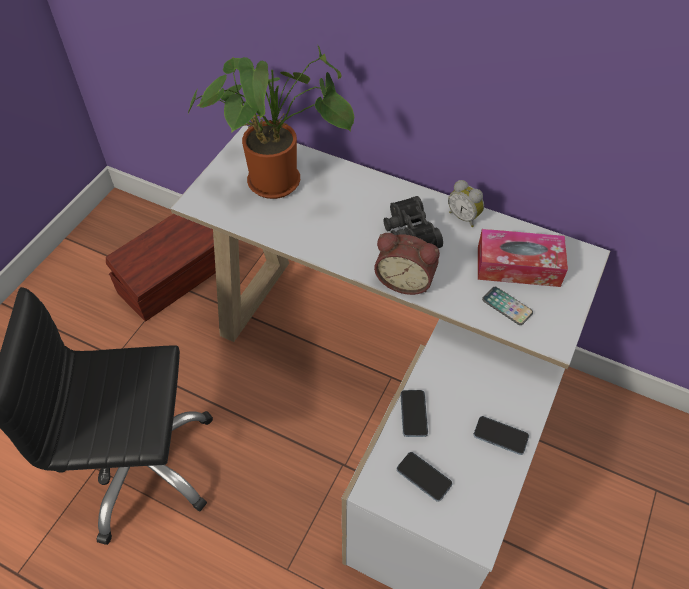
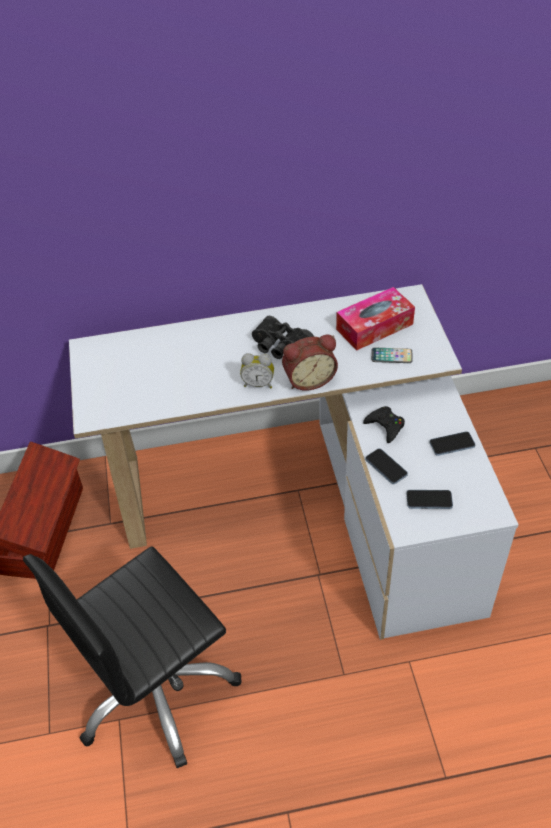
camera: 35 degrees left, 5 degrees down
(280, 181) = (145, 364): potted plant -> none
(451, 373) = (385, 426): none -> black game controller
(464, 217) = (308, 314): alarm clock -> alarm clock (258, 383)

